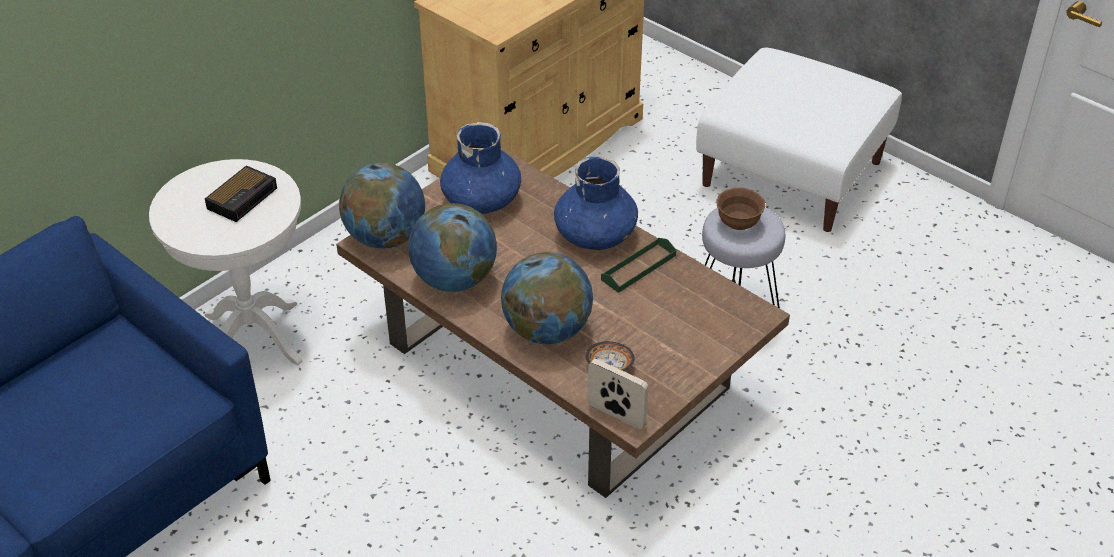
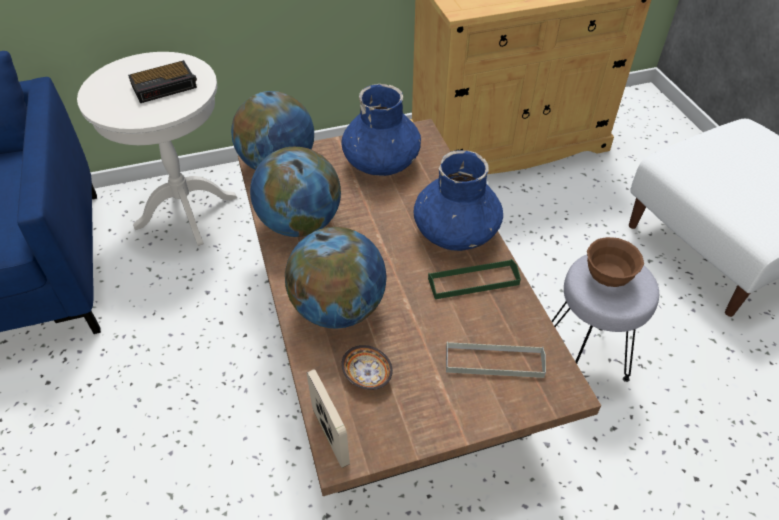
camera: 30 degrees right, 5 degrees up
(696, 318) = (494, 362): none -> grey tray

